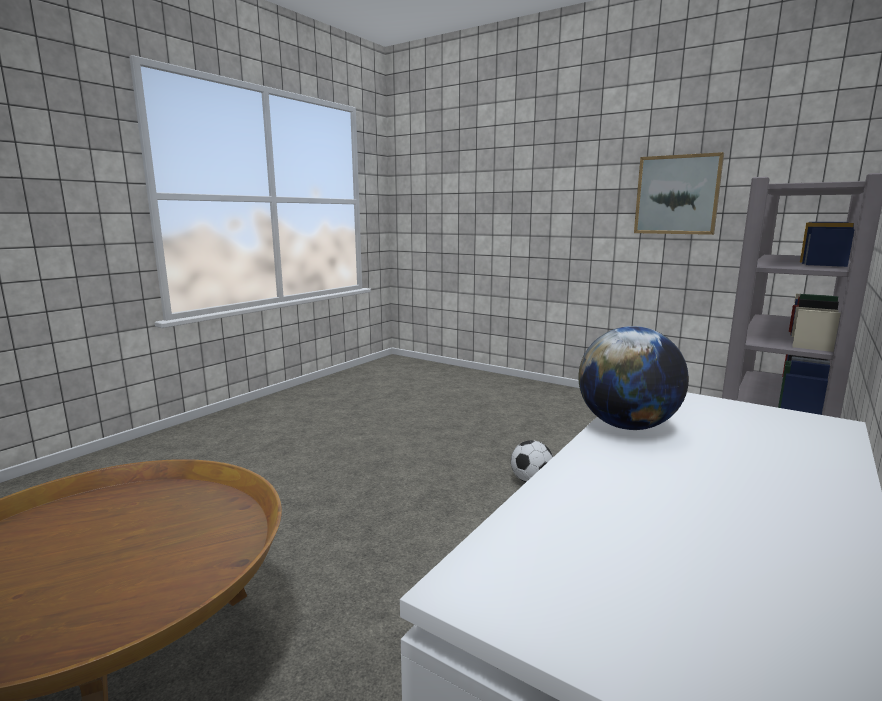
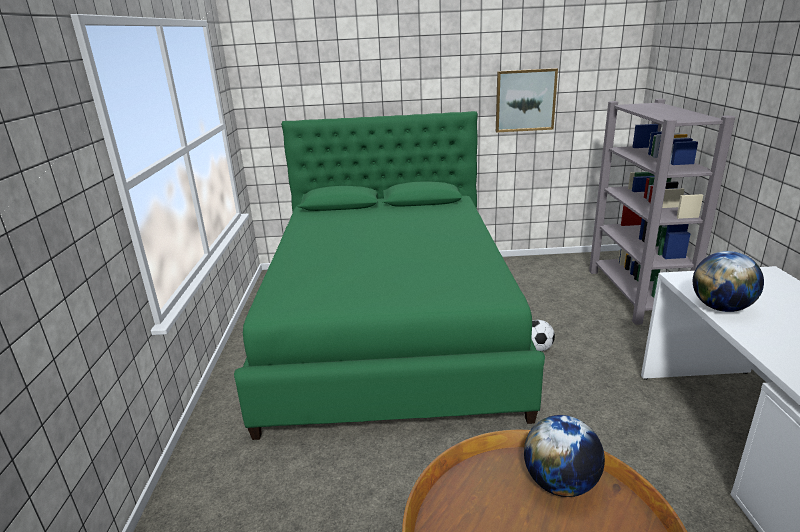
camera: 35 degrees left, 10 degrees up
(208, 531) = (560, 483): none -> globe
(420, 416) = (390, 326): none -> green bed

